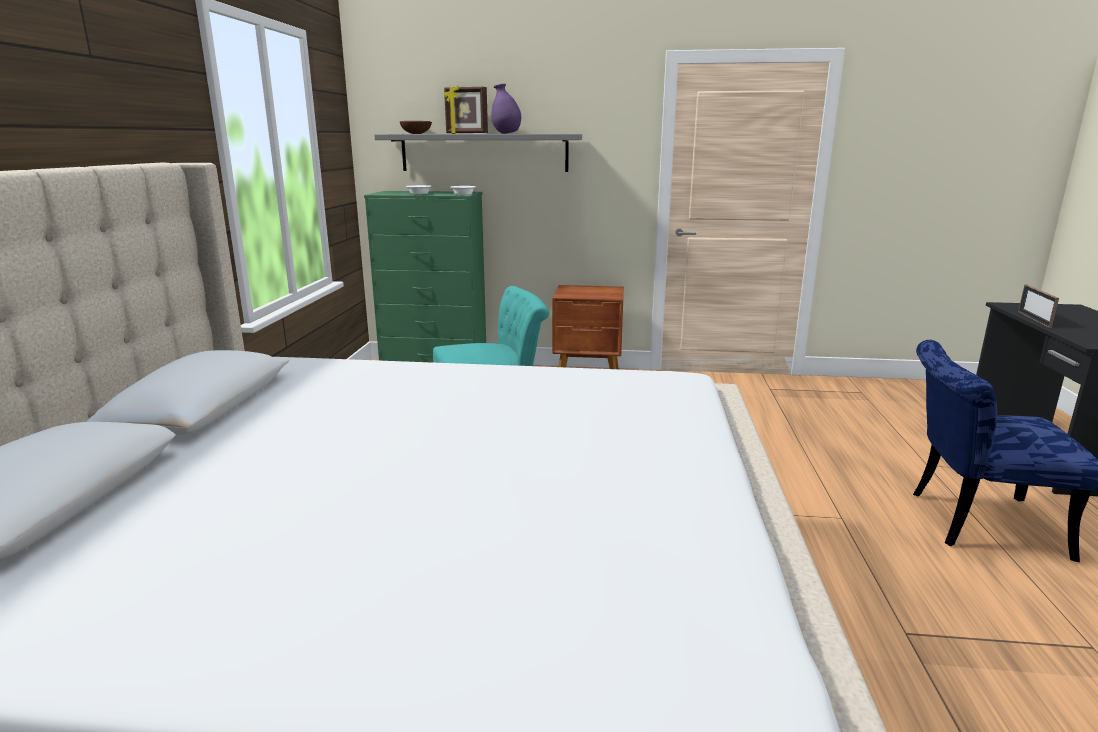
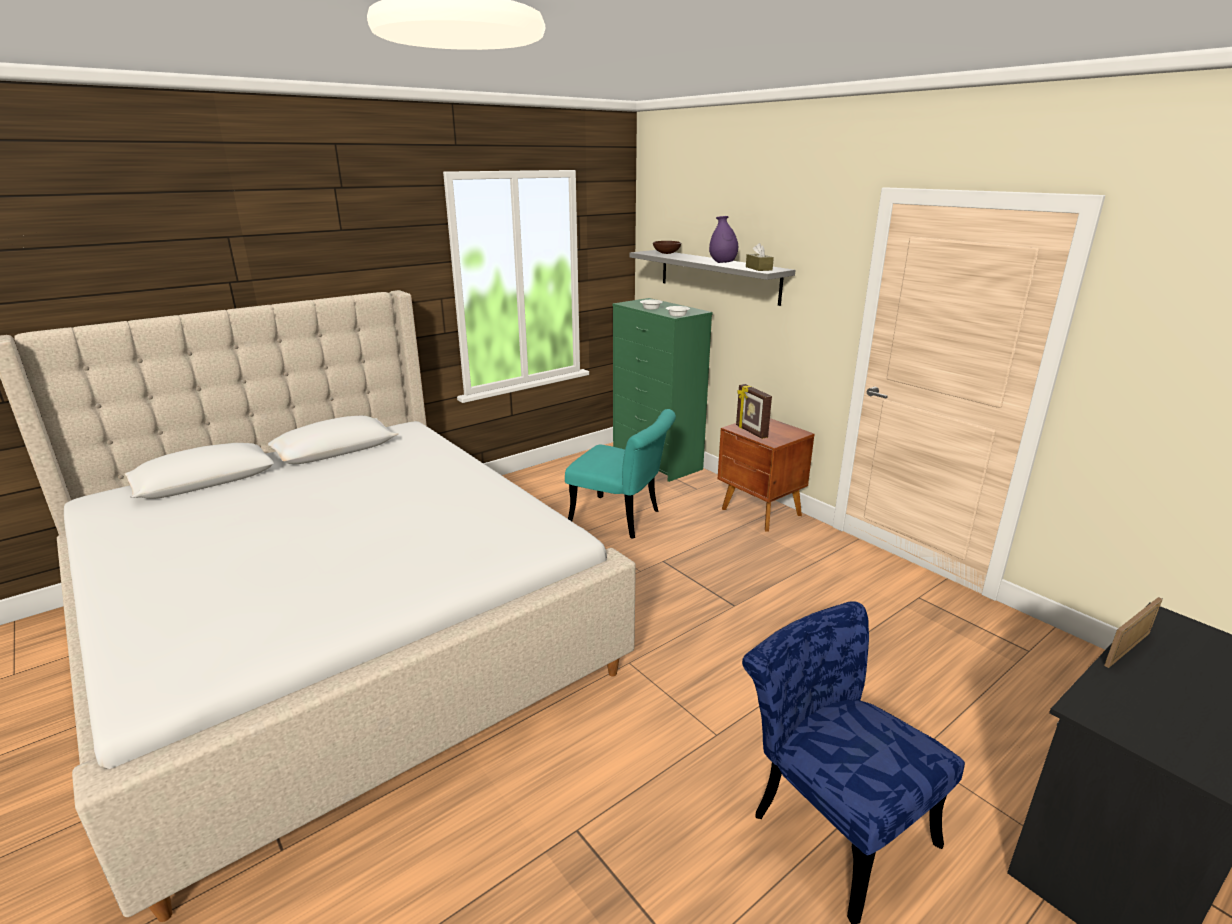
camera: 45 degrees right, 5 degrees up
(466, 133) = (701, 257): picture frame -> picture frame (750, 431)
(554, 133) = (758, 268): none -> brown tissue box

